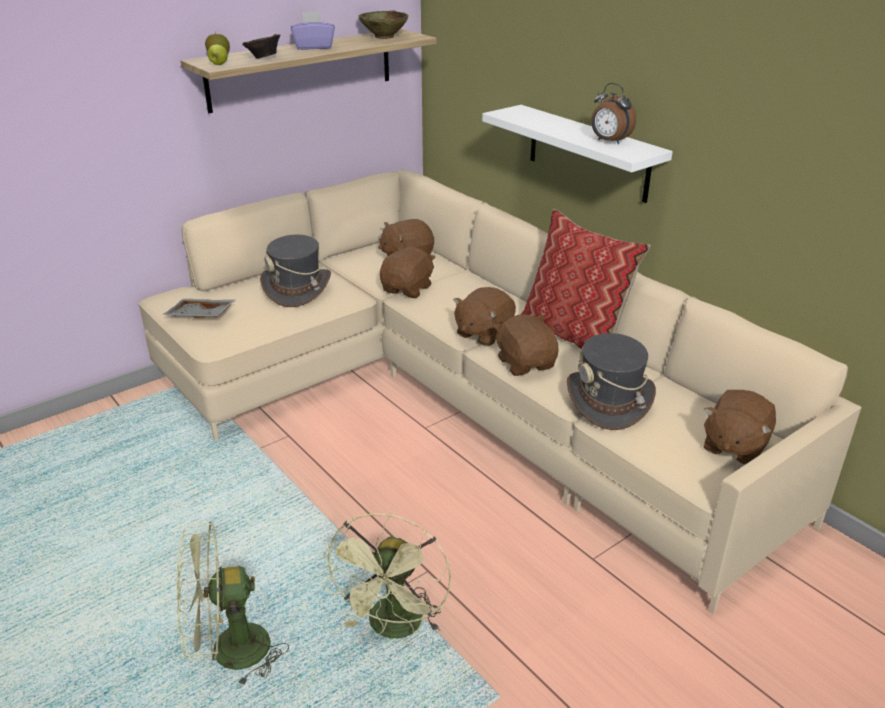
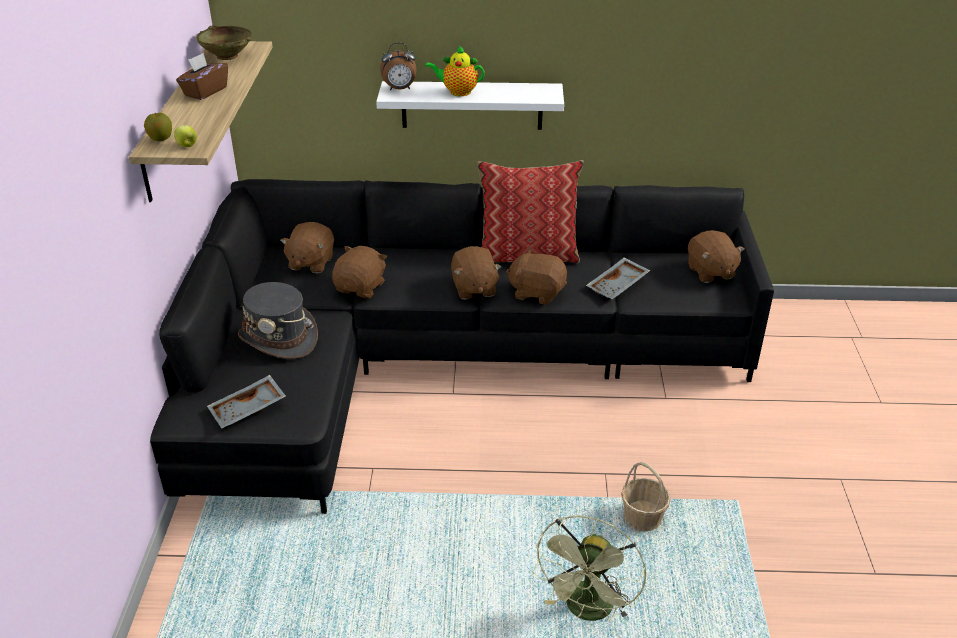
camera: 50 degrees left, 5 degrees up
(263, 58) = (202, 122): brown bowl -> none
(313, 47) = (205, 91): purple tissue box -> brown tissue box
(394, 628) = (642, 516): green fan -> basket
(408, 289) = (361, 287): brown plush toy -> brown plush toy turned 45 degrees clockwise
(451, 398) = (434, 361): beige sofa -> black sofa
(559, 127) = (457, 92): none -> teapot
(609, 141) = (514, 91): alarm clock -> alarm clock (399, 89)
(609, 401) = (618, 286): grey hat -> grey tray

